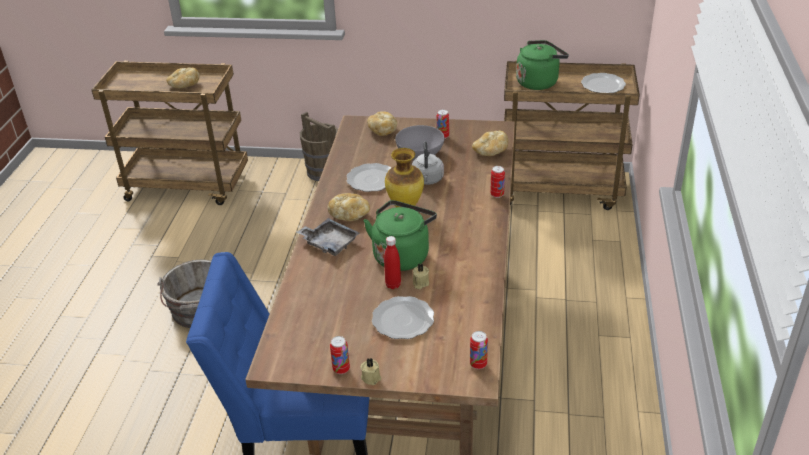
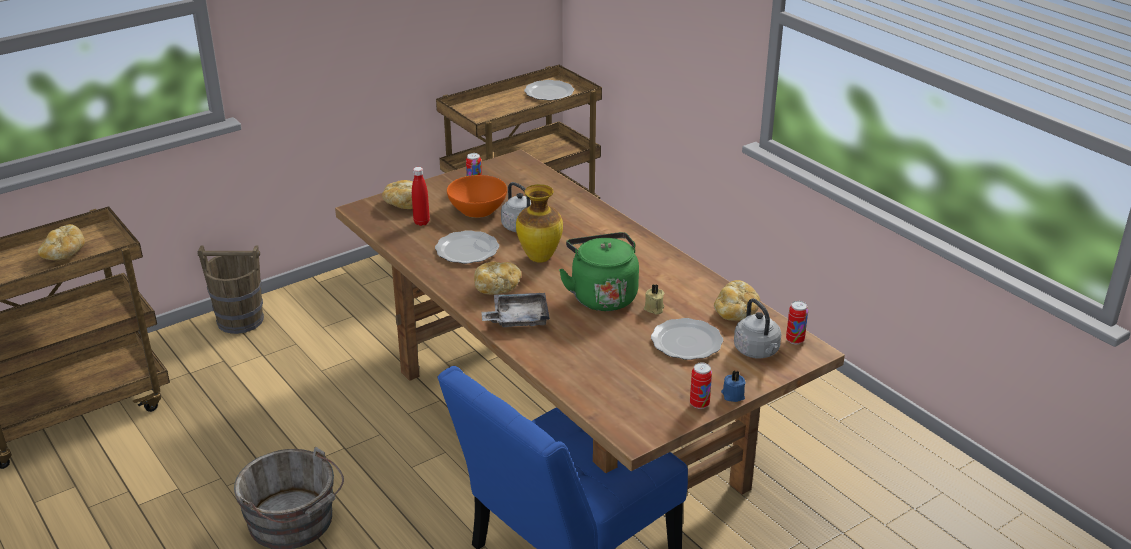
camera: 45 degrees left, 5 degrees down
(371, 377) = (732, 395): beige candle -> blue candle
(393, 285) = (633, 321): red bottle -> red bottle (421, 222)
(420, 154) = (478, 209): grey bowl -> orange bowl
(438, 356) = (757, 351): none -> grey kettle
(490, 152) = (541, 182): bread -> bread (735, 313)
(497, 194) = (604, 213): can -> none
(539, 82) = (486, 109): green kettle -> none

